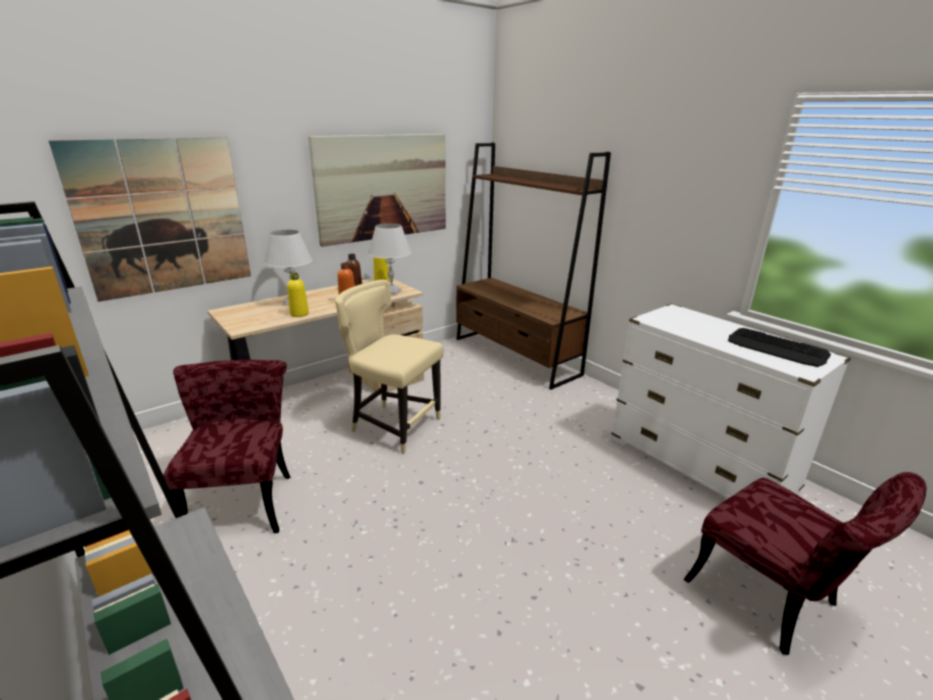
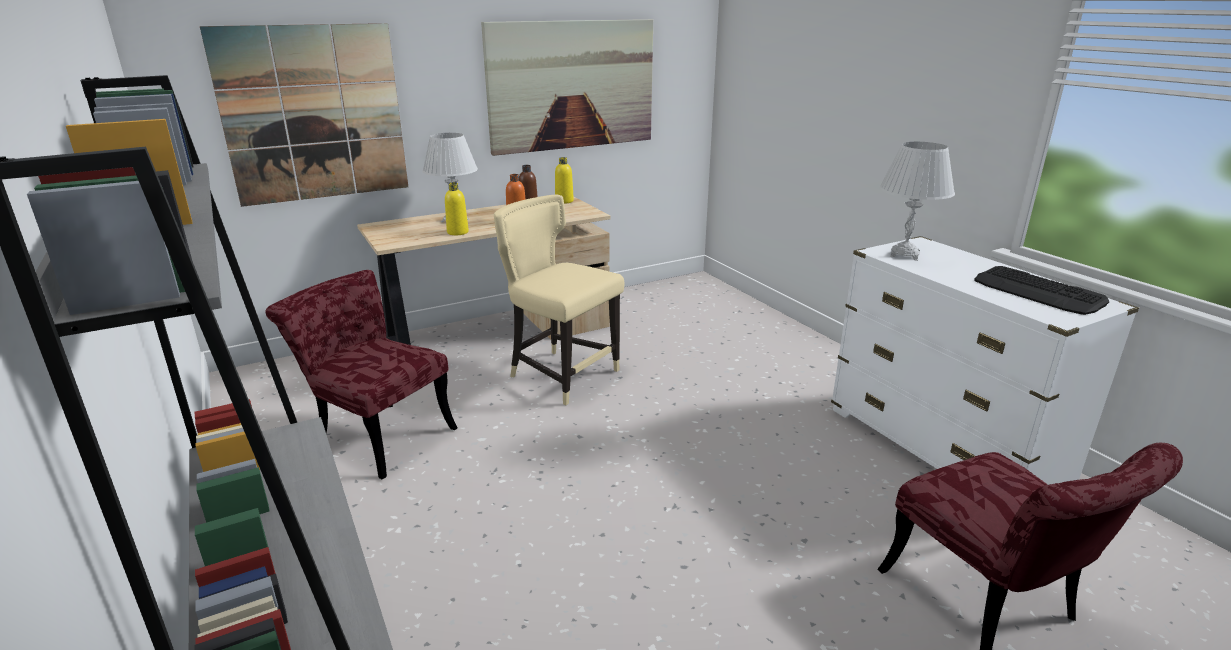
camera: 10 degrees right, 0 degrees up
(244, 497) = (377, 434): red chair -> red chair turned 60 degrees counterclockwise
(391, 292) = (572, 213): white table lamp -> white table lamp (904, 255)
(515, 356) = (733, 307): brown bookcase -> none

